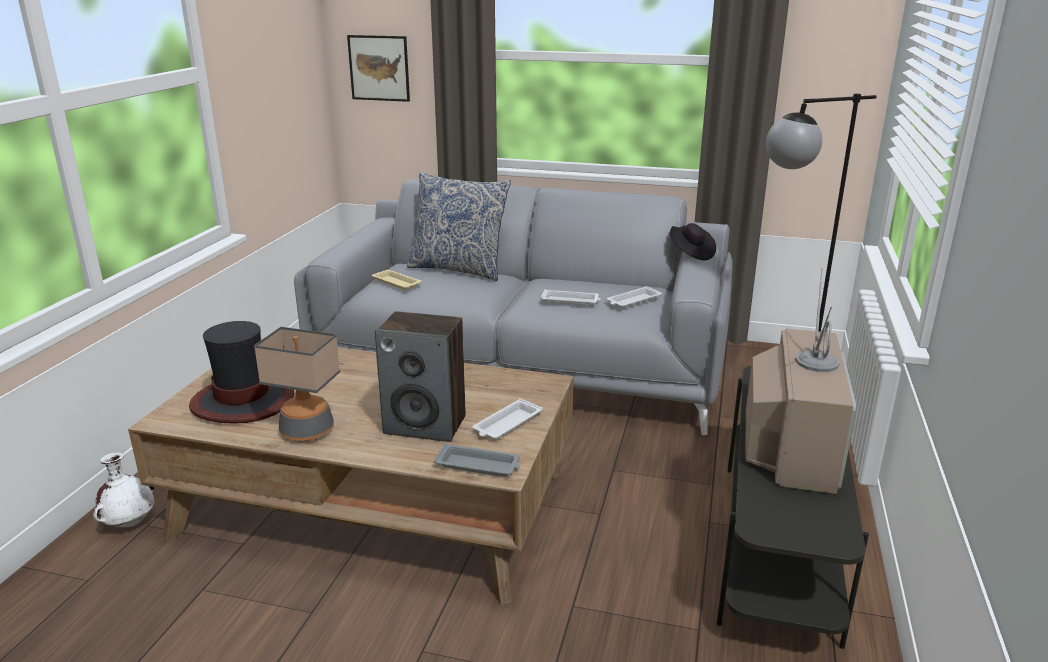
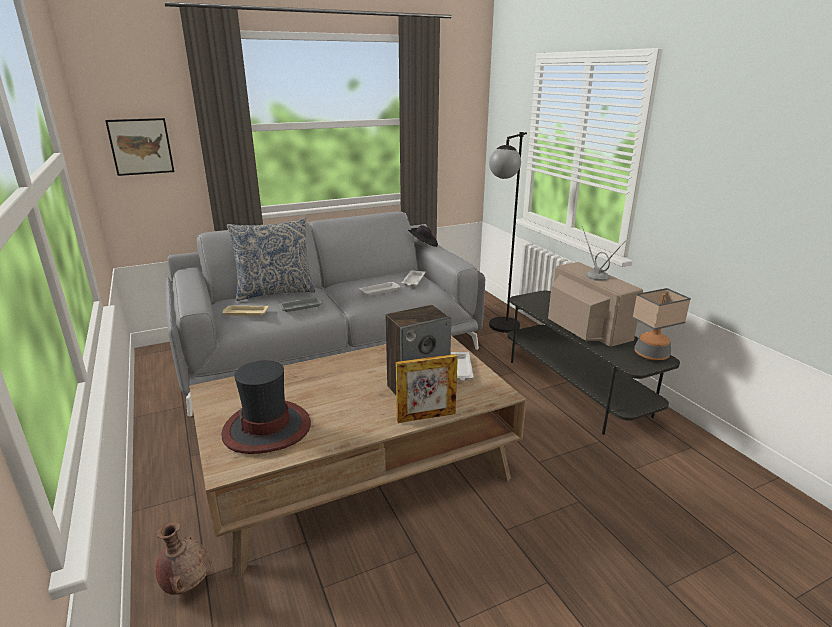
camera: 40 degrees left, 0 degrees up
(130, 523) = (187, 583): white vase -> brown vase
(307, 431) = (352, 425): table lamp -> table lamp (651, 354)
(382, 456) = (426, 417): none -> picture frame
(479, 465) = (485, 396): grey tray -> grey tray (302, 307)

